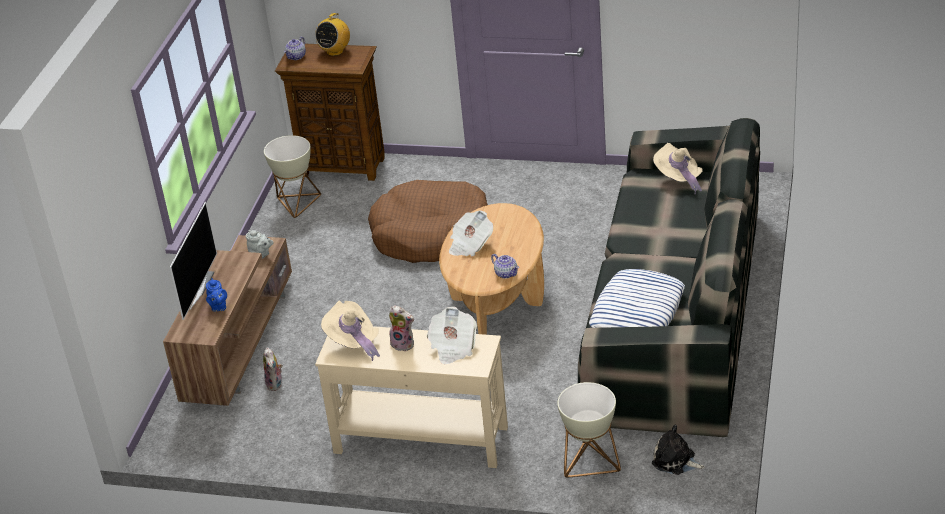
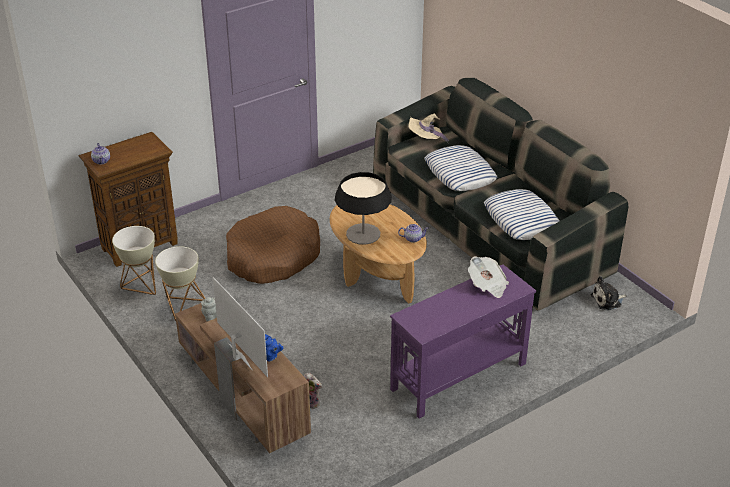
camera: 50 degrees left, 0 degrees up
(335, 51) = (127, 146): radio -> none
(353, 343) = (424, 318): beige hat -> none
(404, 344) = (456, 301): plush toy -> none
(420, 439) = (458, 376): beige console table -> purple console table
(470, 245) = (363, 234): newspaper -> table lamp
(590, 462) = (568, 328): planter -> planter (183, 306)
(655, 232) = (460, 173): none -> pillow

